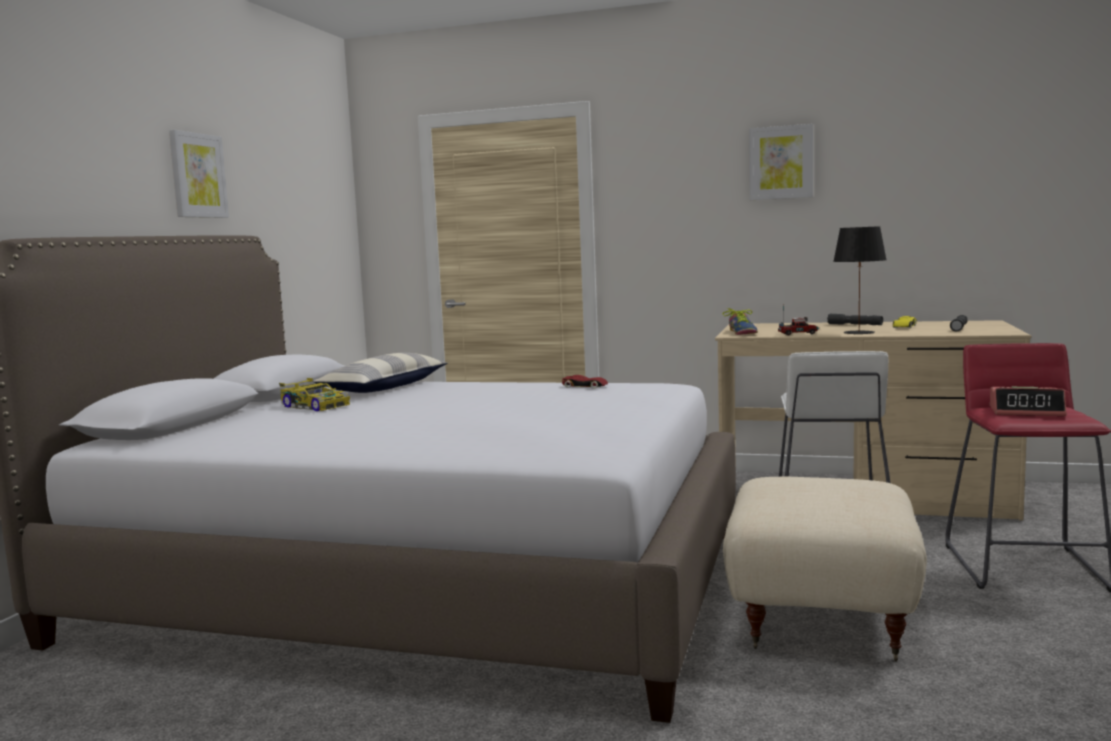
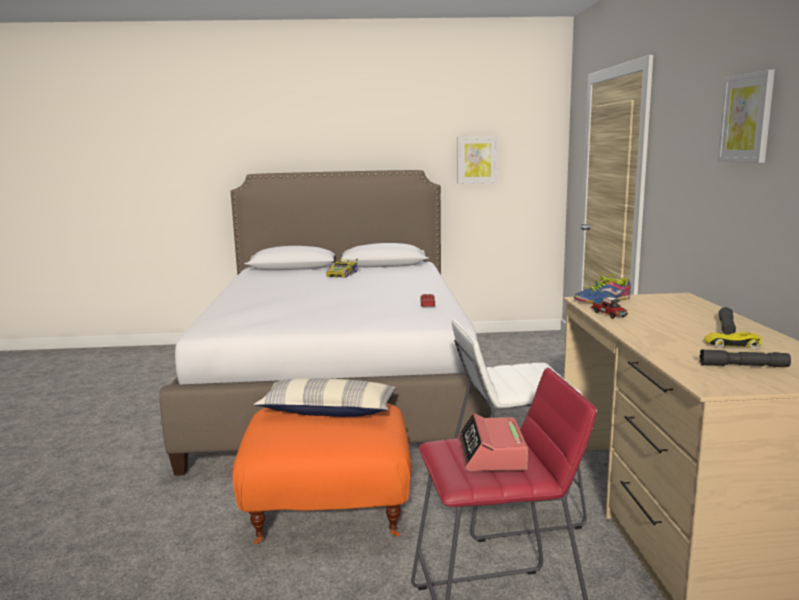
camera: 70 degrees right, 5 degrees up
(197, 175) = (390, 135): picture -> picture (477, 160)
(385, 387) = (405, 274): pillow -> pillow (328, 410)
(819, 615) = (329, 510): beige ottoman -> orange ottoman
(858, 332) = (642, 331): black table lamp -> none

